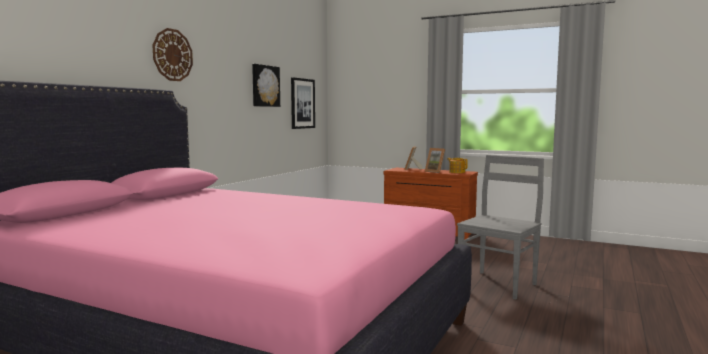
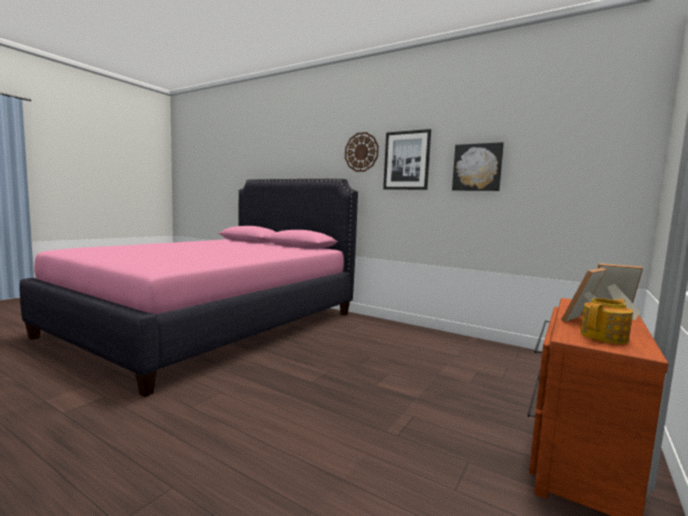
camera: 95 degrees right, 0 degrees up
(302, 103) = (565, 186): picture -> picture (406, 160)
(498, 284) = (231, 453): grey chair -> none

